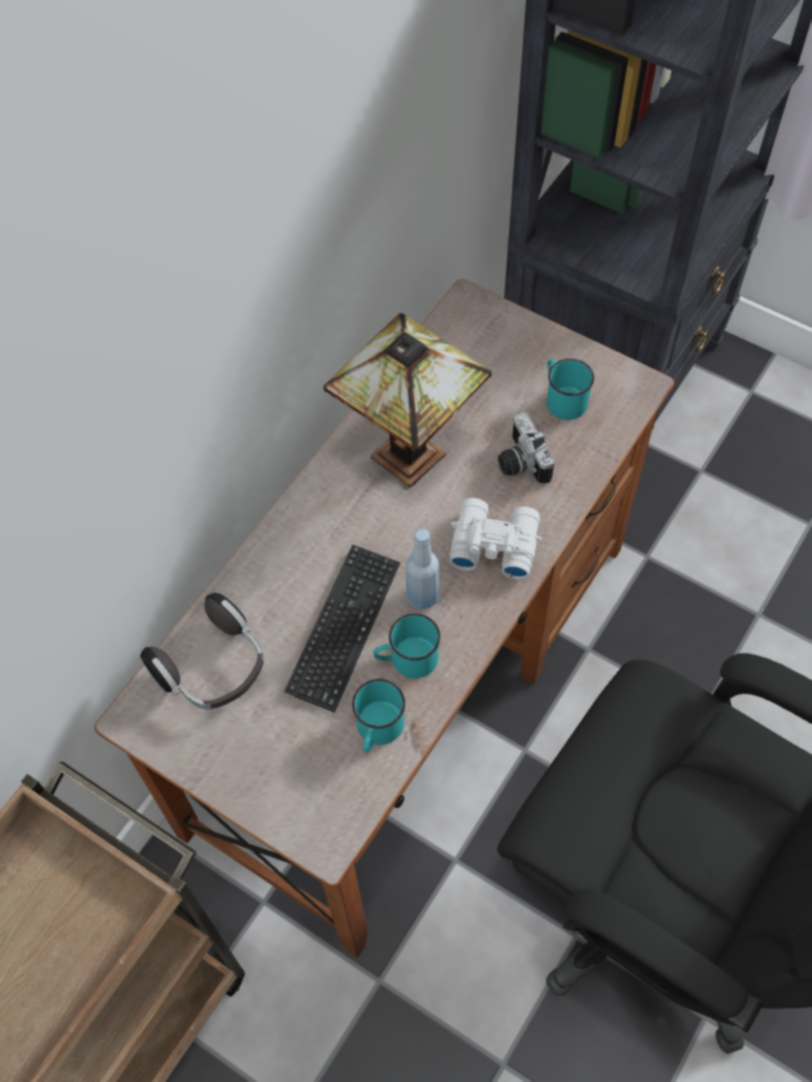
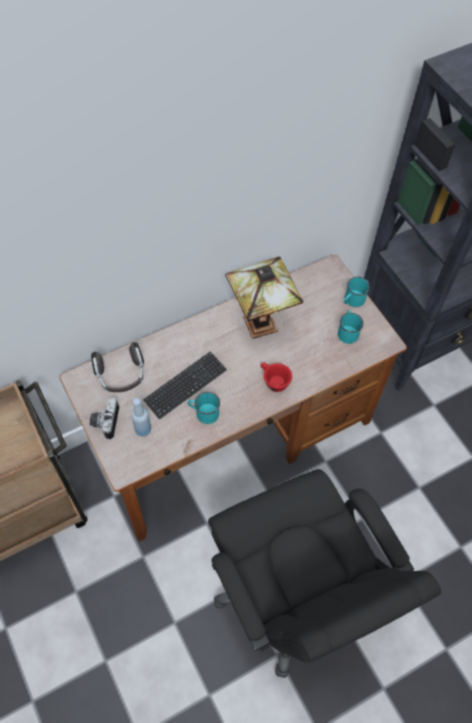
camera: 25 degrees right, 0 degrees up
(377, 730) = (172, 436): turquoise mug -> turquoise mug (352, 301)
(423, 596) = (227, 389): blue bottle -> blue bottle (143, 430)
(493, 543) = (273, 381): white binoculars -> red cup
(519, 463) = (308, 351): camera -> camera (104, 422)

